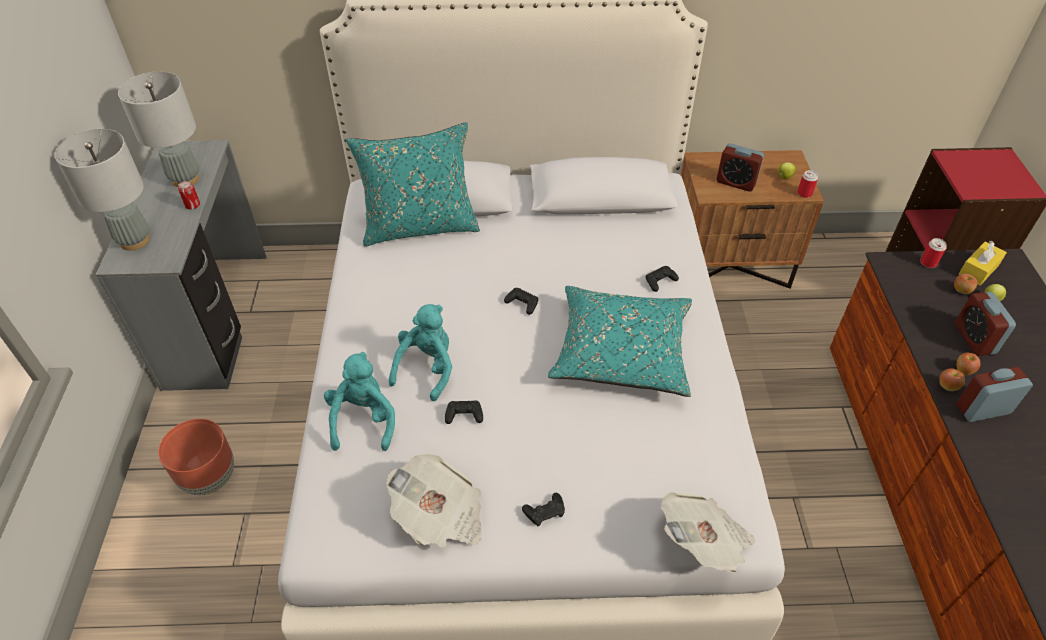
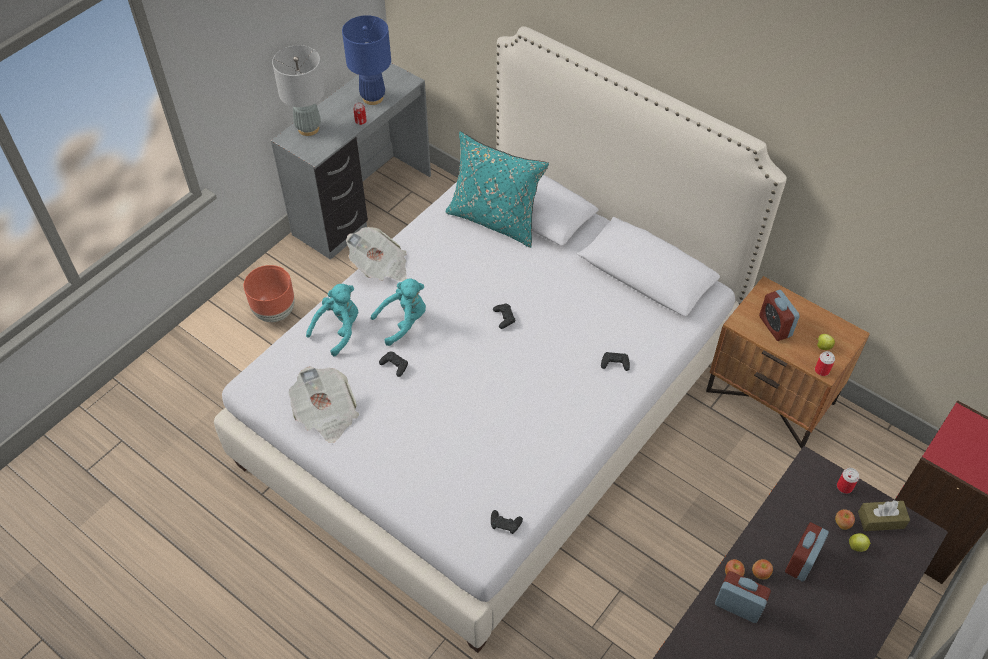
camera: 40 degrees right, 5 degrees up
(185, 179) = (373, 98): grey table lamp -> blue table lamp
(544, 512) = (383, 453): black game controller -> black game controller (505, 523)
(621, 352) = (532, 393): turquoise pillow -> none
(704, 542) = (452, 537): newspaper -> newspaper (380, 266)
(978, 270) = (881, 520): yellow tissue box -> brown tissue box

